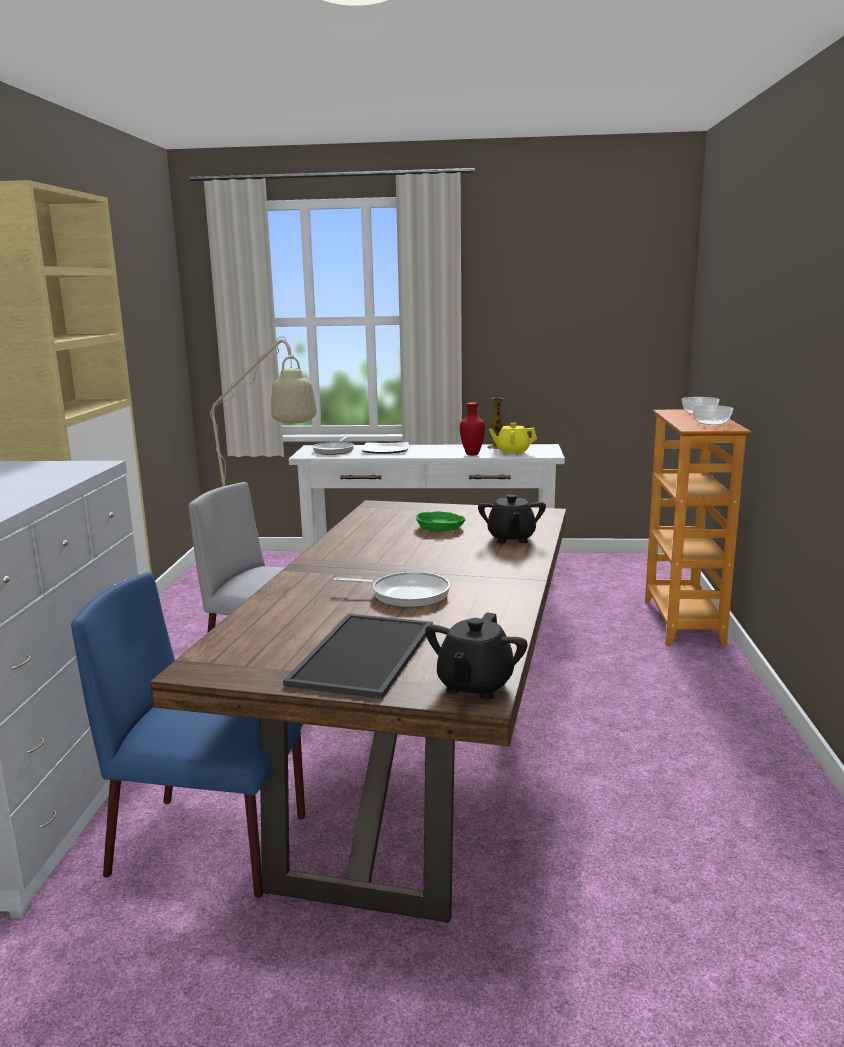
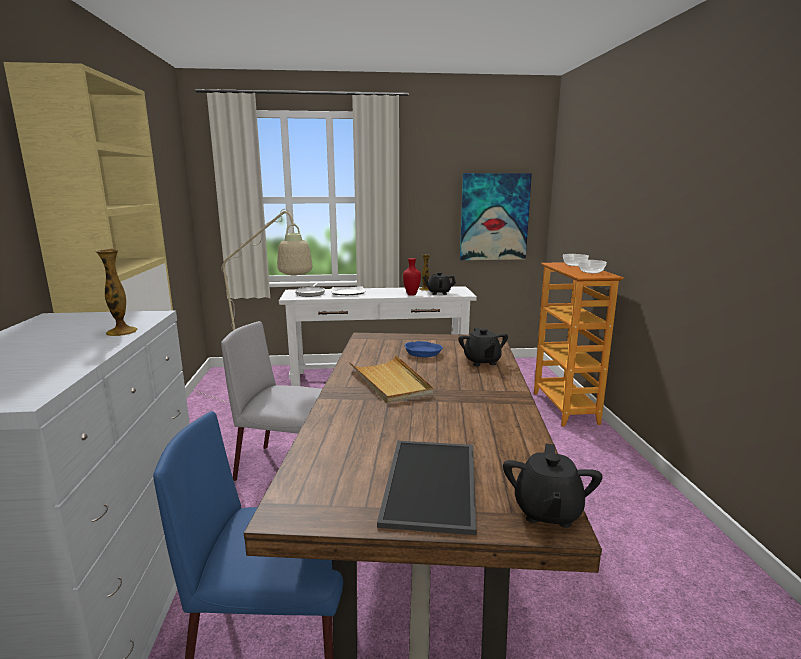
camera: 10 degrees left, 0 degrees up
(58, 480) = (121, 331): none -> vase
(378, 556) = (390, 382): none -> beige tray
(405, 594) = (432, 417): frying pan -> none
(441, 527) = (423, 353): green bowl -> blue bowl
(512, 452) = (438, 293): yellow teapot -> black teapot
(605, 342) = (494, 217): none -> picture

